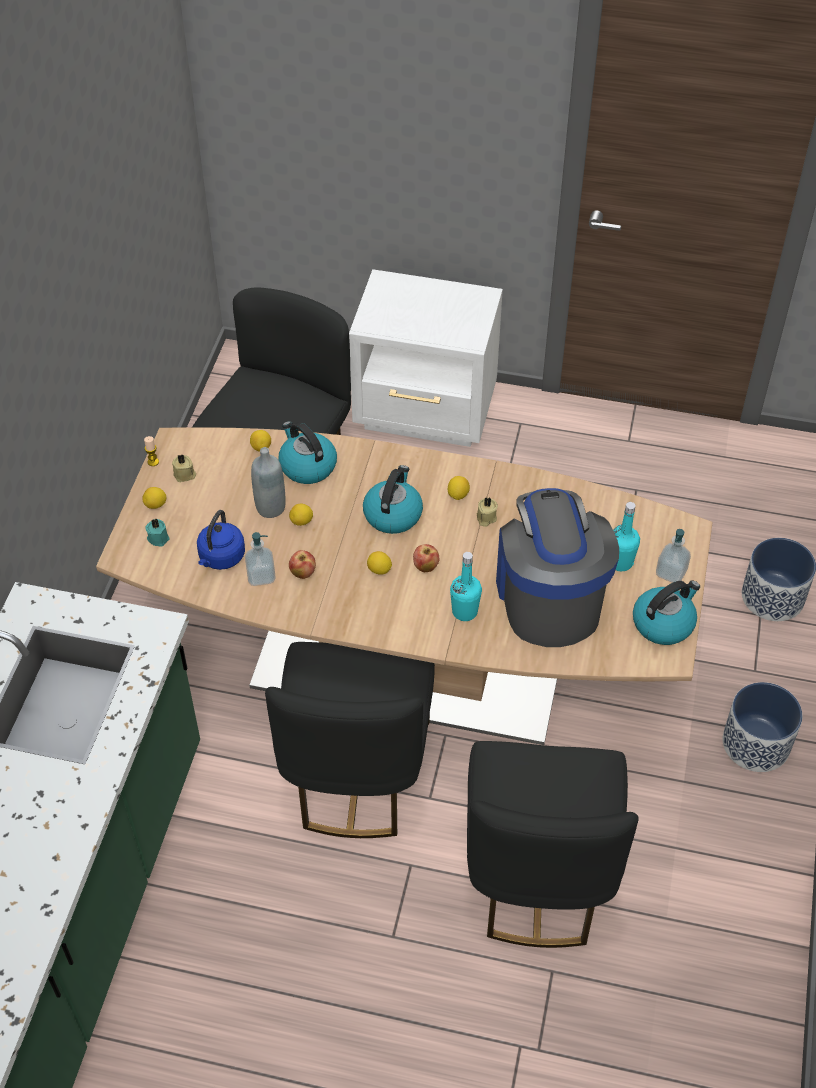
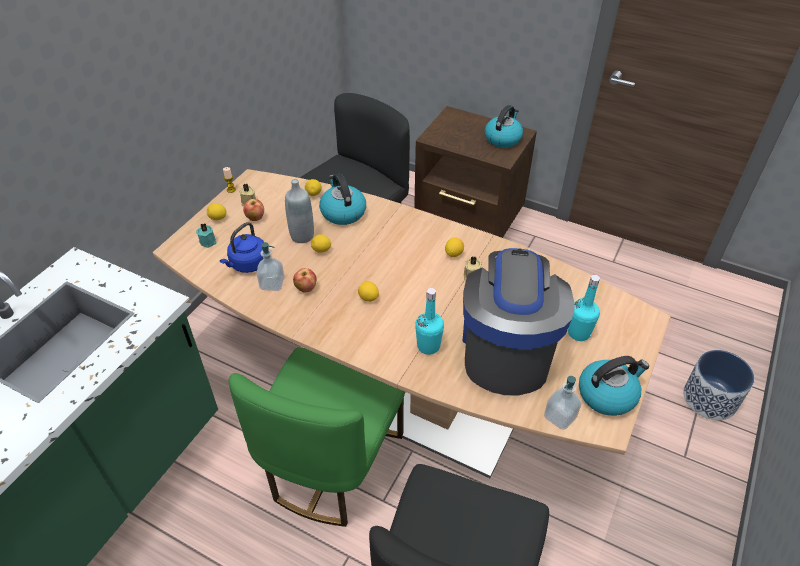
camera: 15 degrees right, 5 degrees down
(356, 773) = (331, 464): black chair -> green chair
(393, 514) = (396, 258): kettle -> kettle (503, 138)
(425, 567) = (407, 303): apple -> apple (255, 218)
(427, 412) = (469, 217): white nightstand -> brown nightstand
(671, 572) = (623, 351): soap dispenser -> soap dispenser (560, 417)
(756, 744) = (676, 522): planter -> none

